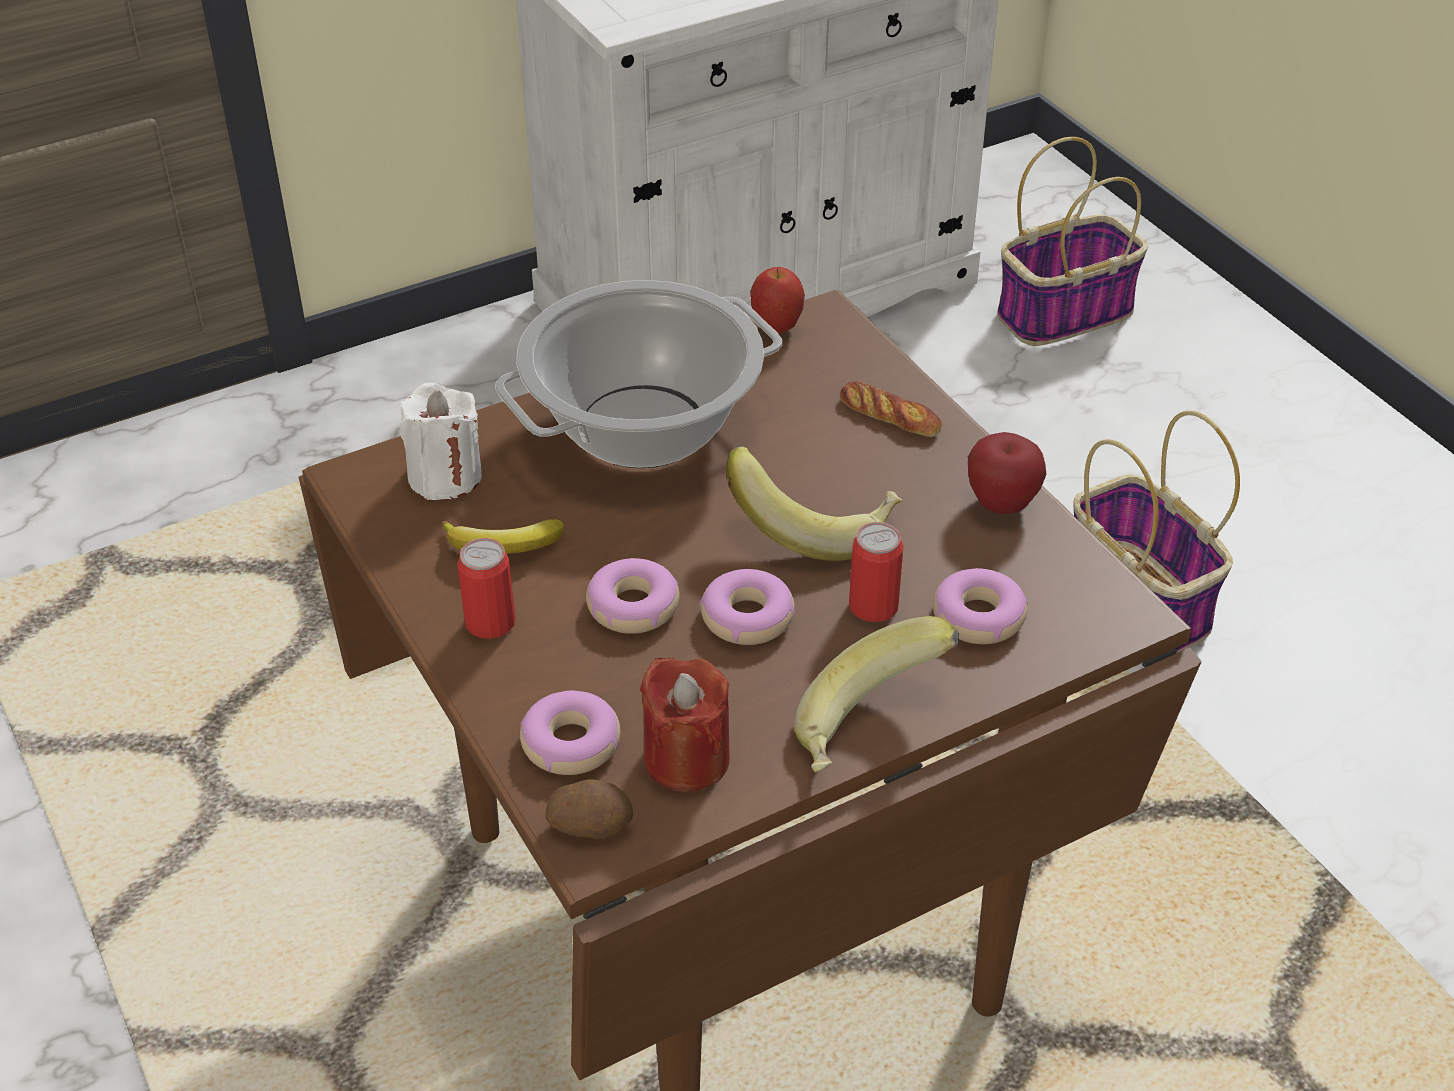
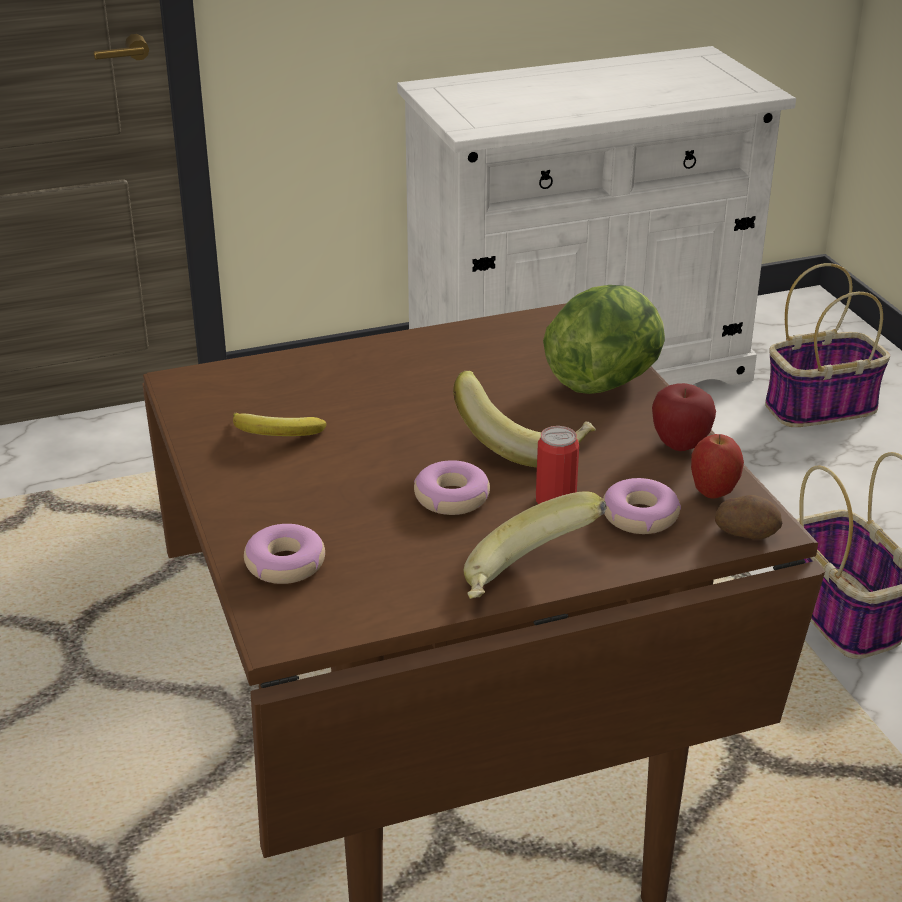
camera: 10 degrees right, 10 degrees down
(445, 476) = (247, 387): white candle -> none
(490, 622) = (249, 480): can -> none
(590, 824) = (282, 618): potato -> potato (746, 532)
(633, 607) = (363, 482): donut -> none
(643, 427) = (409, 370): cooking pot -> none
(686, 759) = (373, 584): red candle -> none
(776, 329) = (532, 319): apple -> apple (713, 493)
(889, 416) = (606, 381): bread -> lettuce

